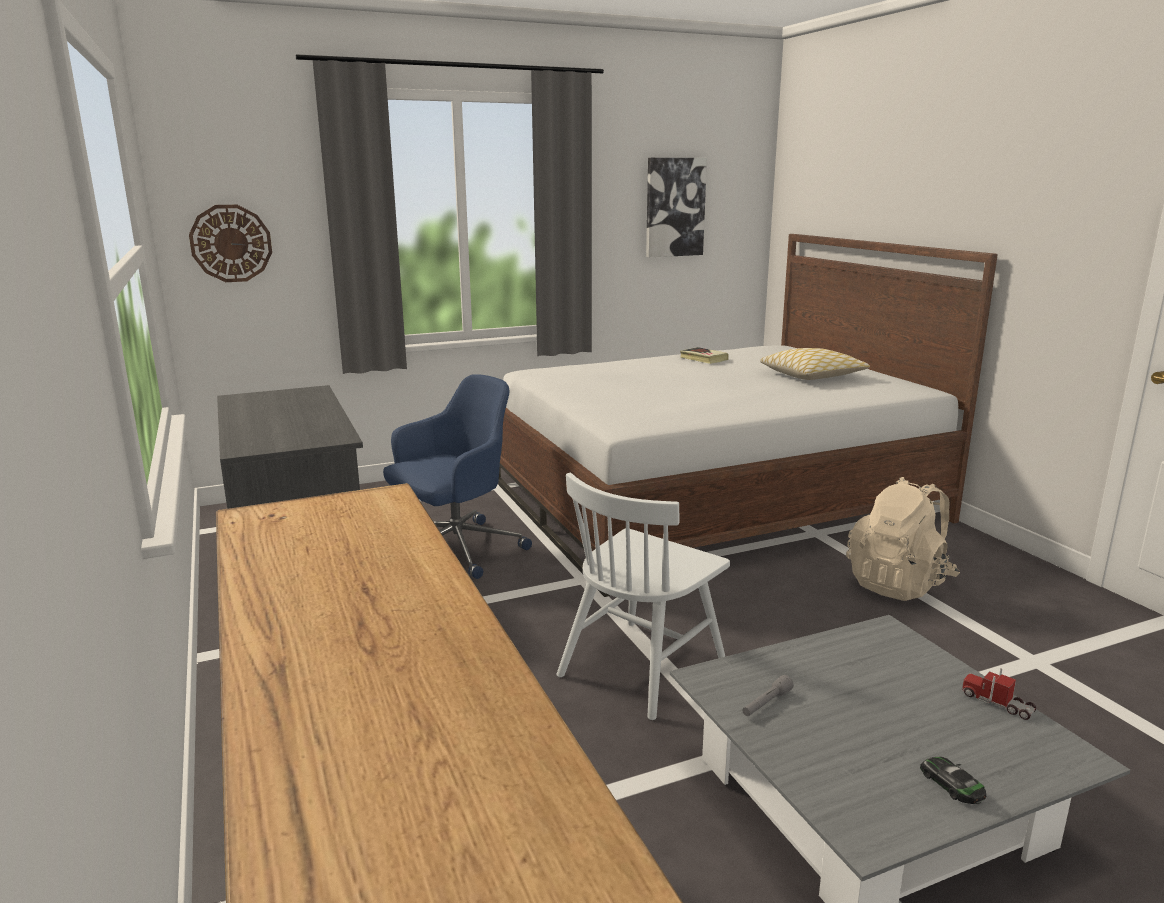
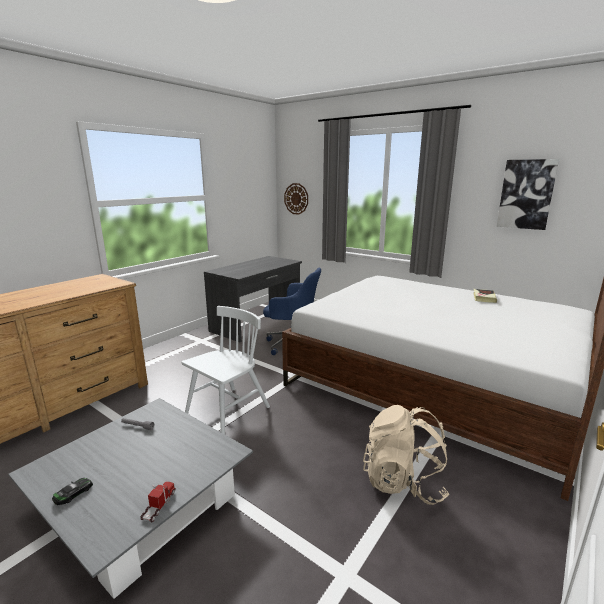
camera: 60 degrees right, 0 degrees up
(642, 667) = (227, 411): white chair -> white chair turned 120 degrees clockwise
(812, 376) = (510, 328): pillow -> none

